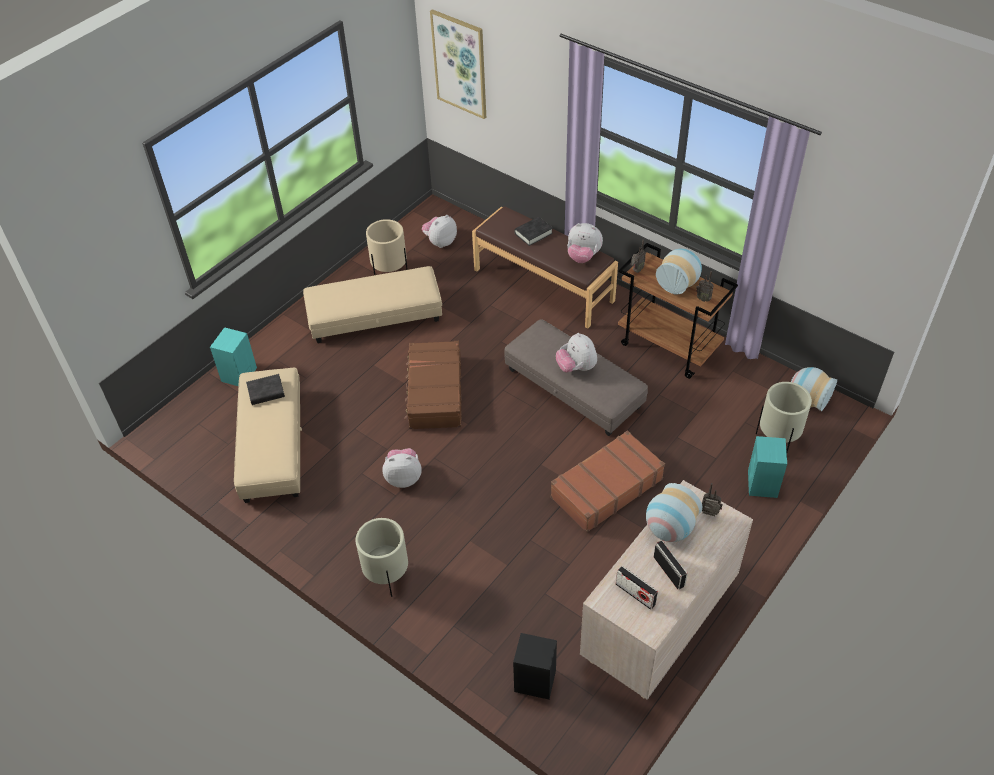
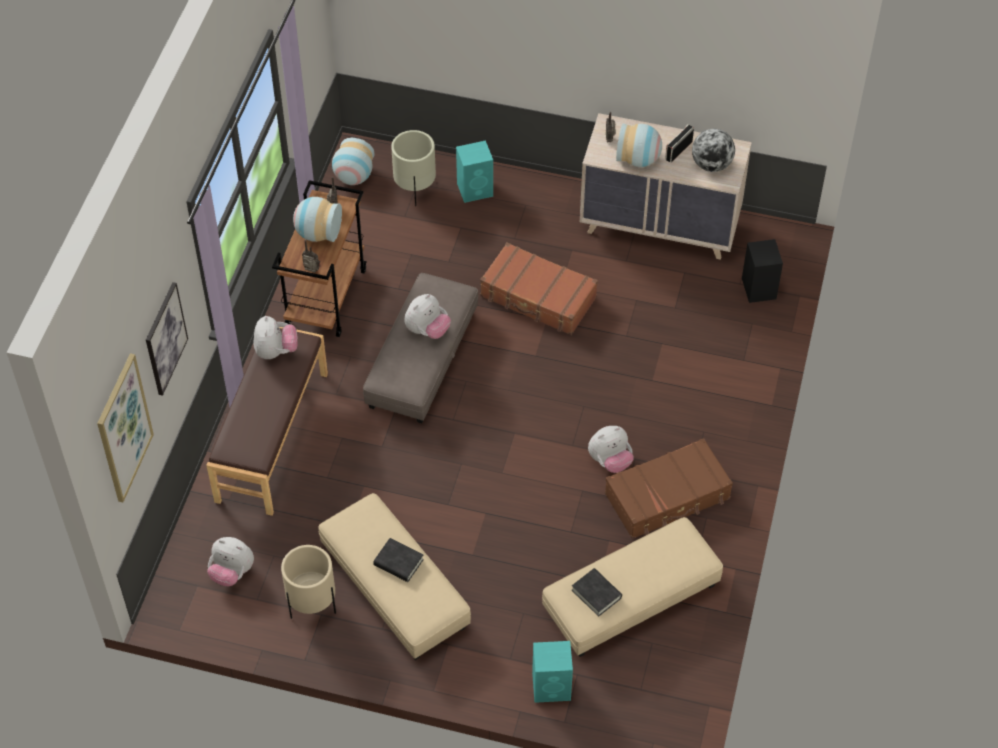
camera: 115 degrees left, 5 degrees up
(386, 576) = (725, 428): beige planter -> none
(403, 477) = (610, 461): plush toy -> plush toy turned 90 degrees counterclockwise
(434, 392) = (486, 479): brown suitcase -> brown suitcase (668, 497)
(528, 93) = (165, 338): none -> picture
(533, 233) = (253, 410): black book -> black book (398, 562)
(635, 594) = (711, 165): radio -> globe

